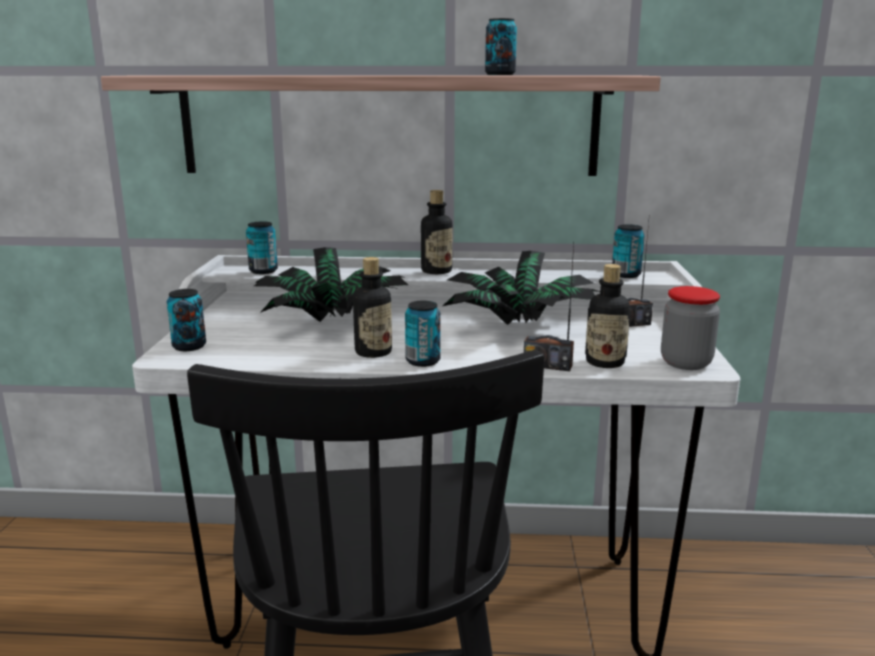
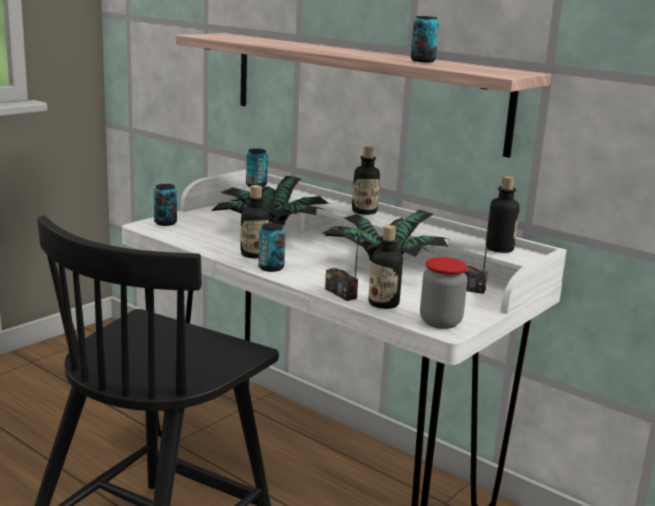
camera: 35 degrees right, 0 degrees up
(626, 275) = (499, 249): can -> bottle

